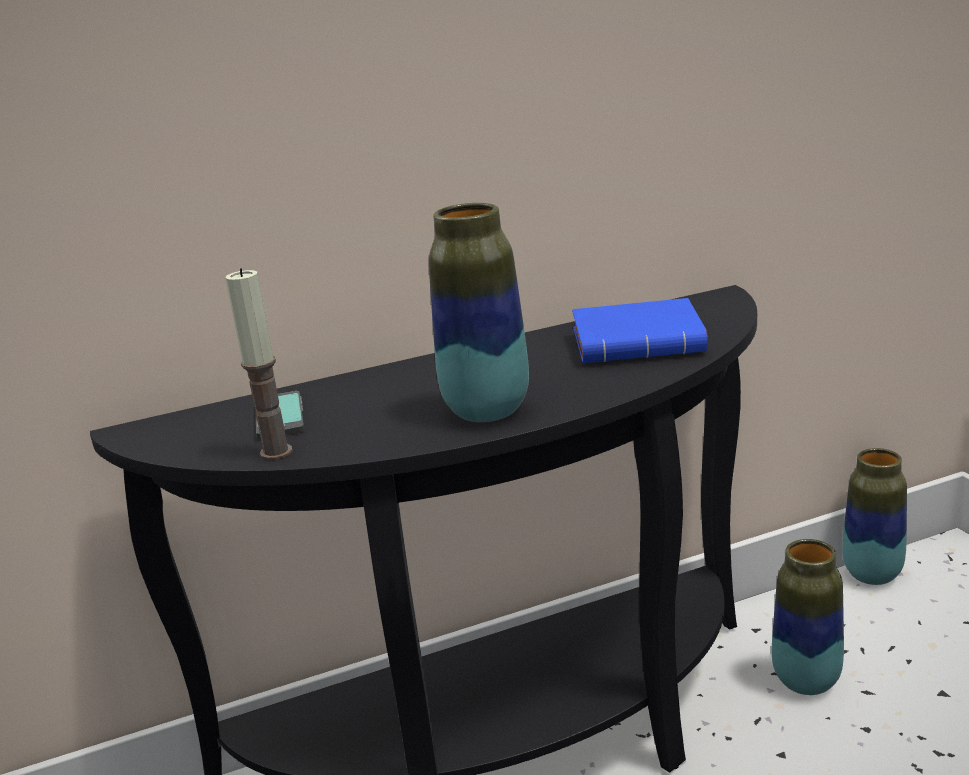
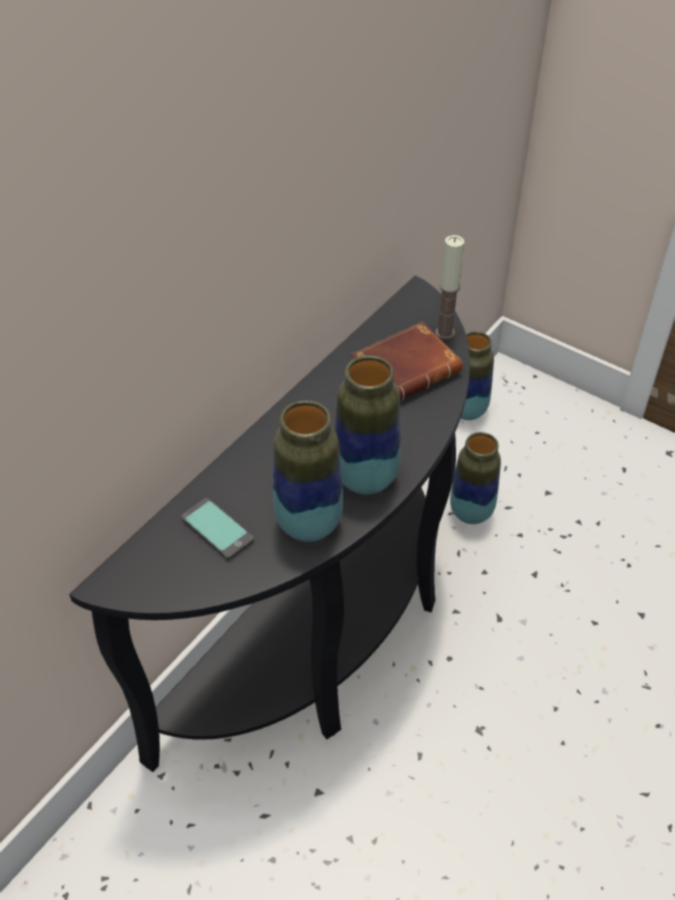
camera: 35 degrees left, 25 degrees up
(276, 452) = (257, 569): candle -> candle (445, 333)
(376, 431) = (308, 524): none -> vase
(641, 342) = (406, 368): blue book -> brown book

